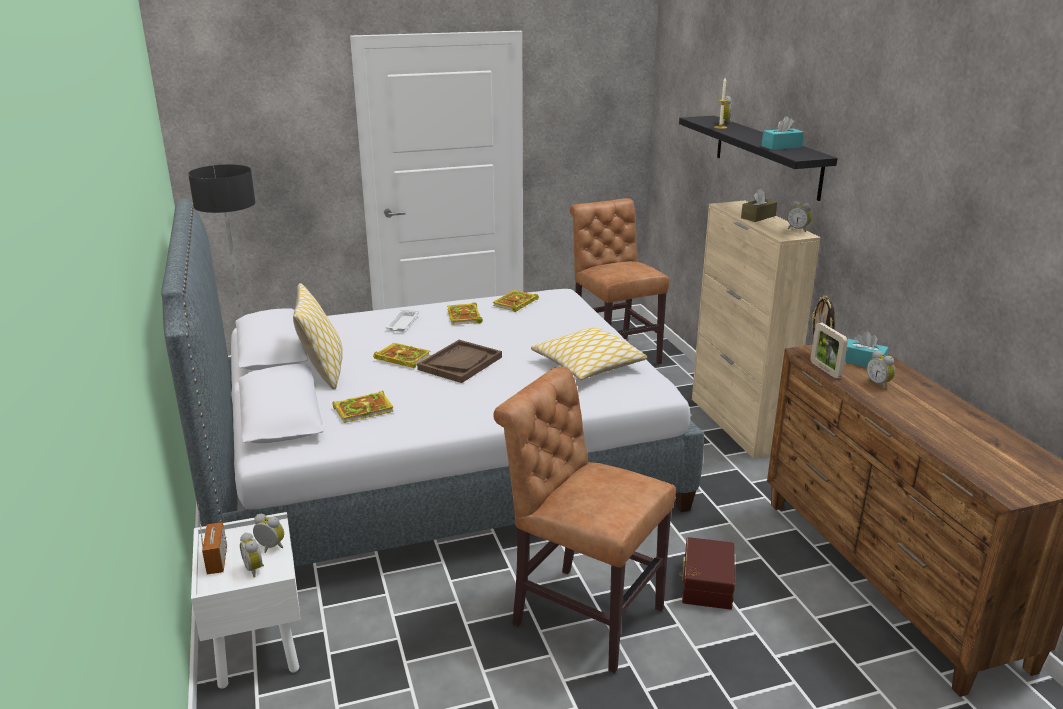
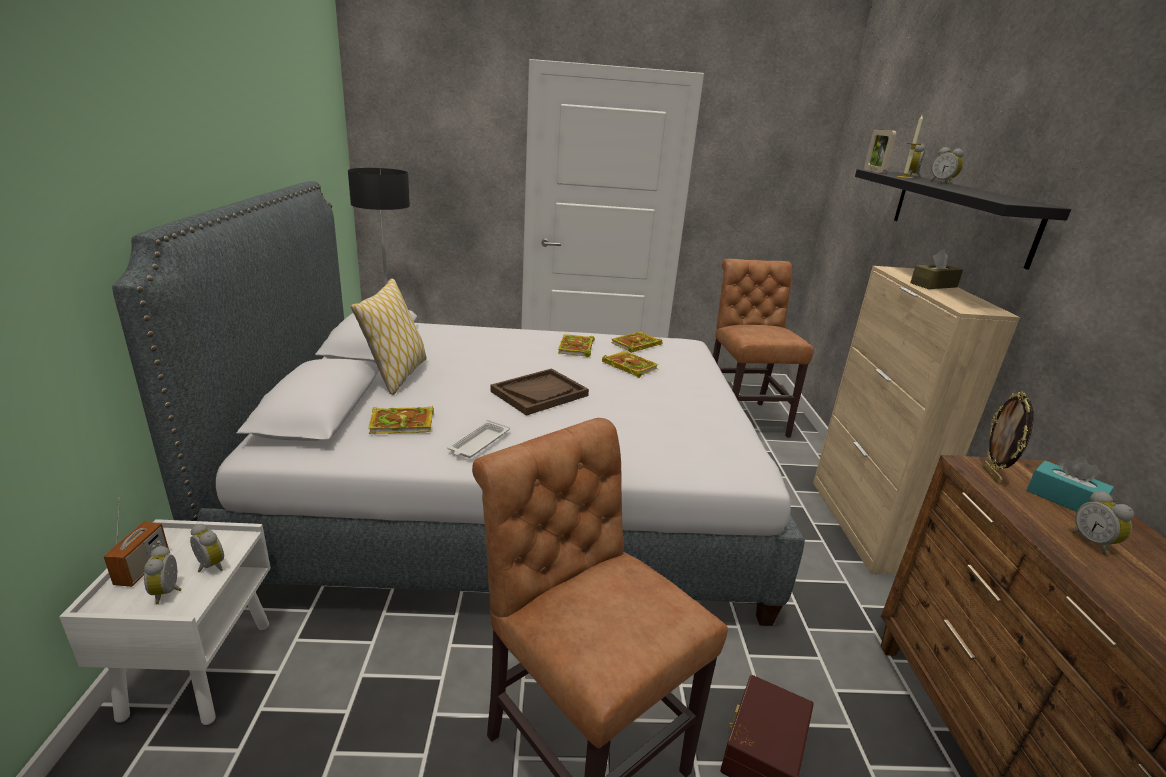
camera: 15 degrees right, 0 degrees up
(401, 358) = (484, 376): book -> book (628, 366)
(402, 324) = (511, 344): white tray -> white tray (478, 443)
(588, 365) = (680, 424): pillow -> none
(781, 146) = (985, 194): turquoise tissue box -> none
(798, 230) = (987, 305): alarm clock -> alarm clock (942, 183)
(825, 370) = (1001, 500): picture frame -> picture frame (874, 171)

